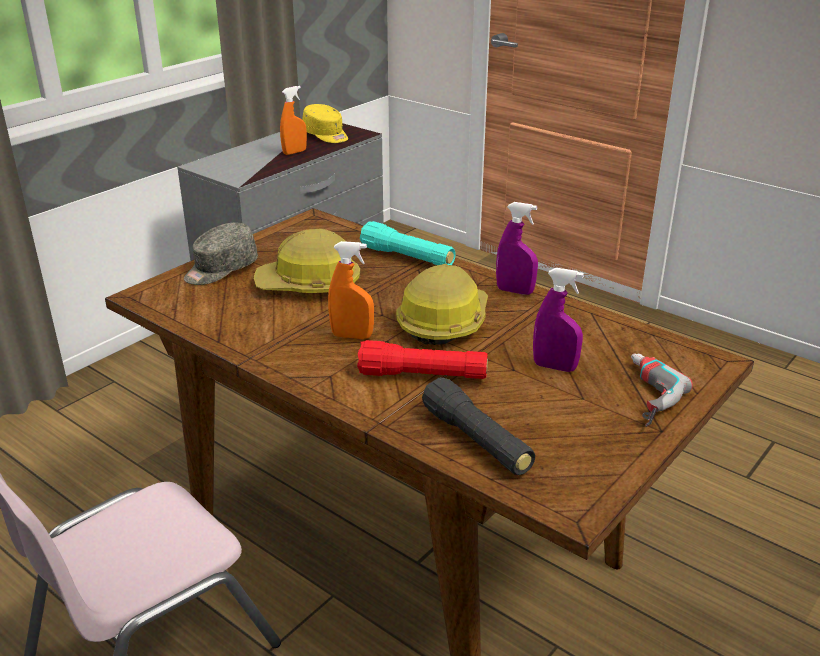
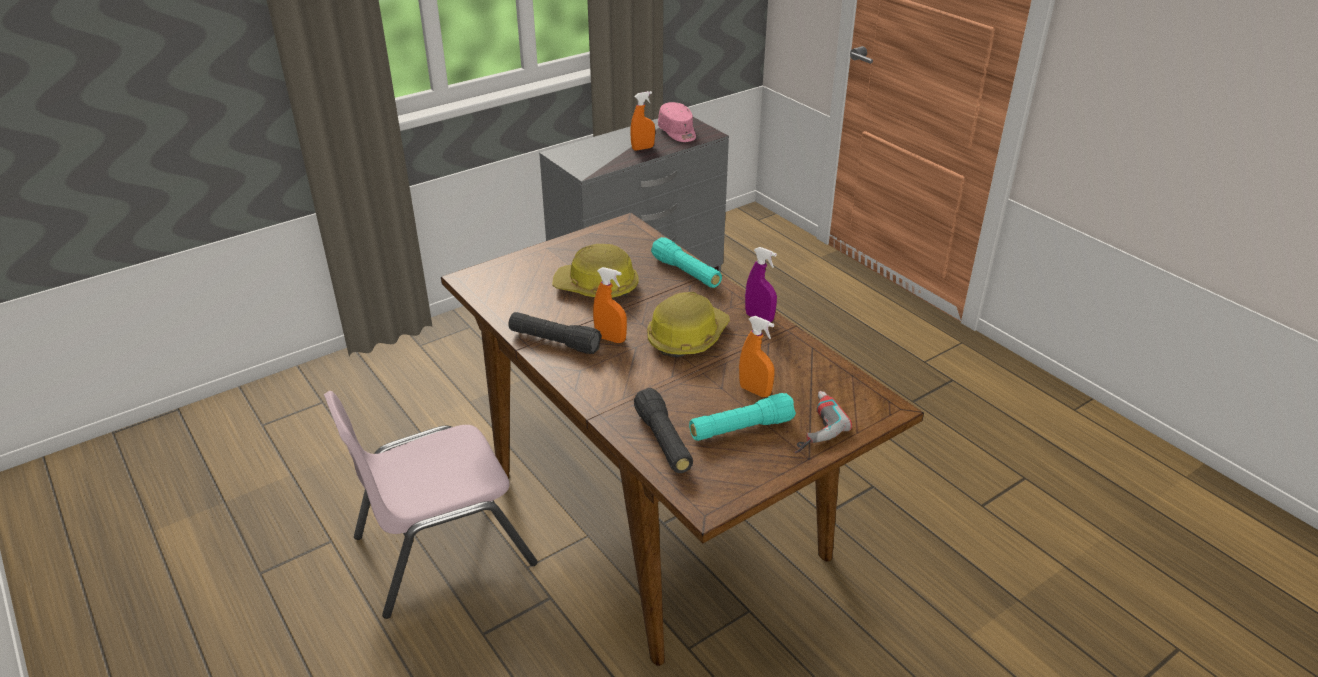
camera: 15 degrees right, 5 degrees up
(220, 269) = (534, 263): grey cap -> none
(283, 349) = (554, 342): none -> black flashlight
(326, 135) = (678, 132): yellow cap -> pink cap
(422, 376) = (649, 381): red flashlight -> none
(554, 367) = (755, 391): purple spray bottle -> orange spray bottle
(562, 411) = (741, 429): none -> turquoise flashlight

